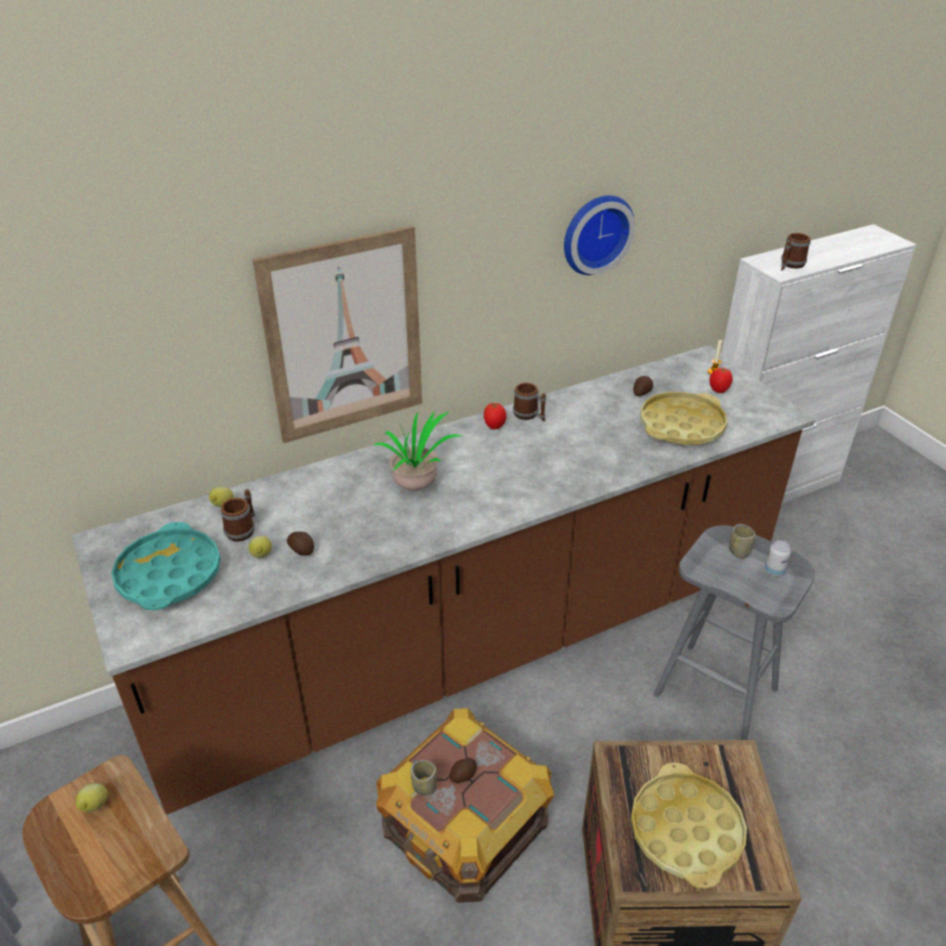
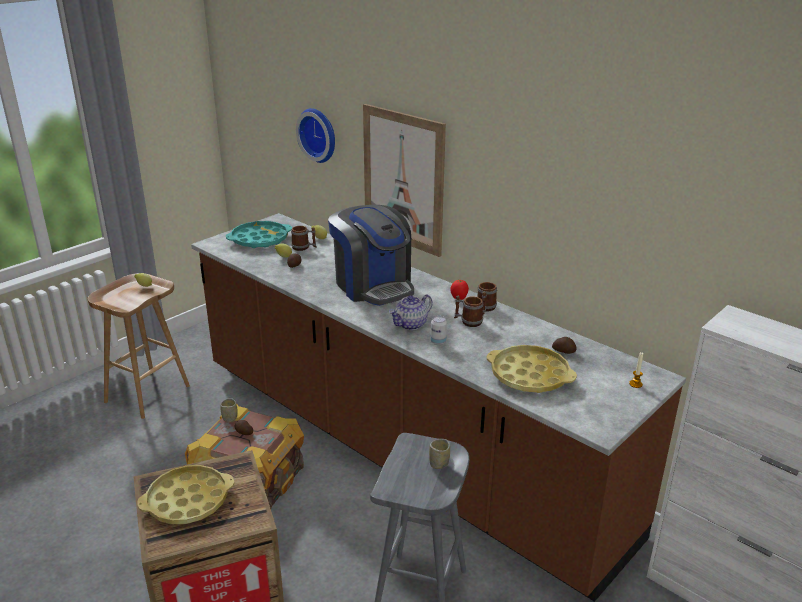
camera: 70 degrees right, 10 degrees down
(418, 486) = (373, 285): potted plant -> coffee machine
(541, 478) = (411, 325): none -> teapot
(595, 233) = (575, 196): wall clock -> wall clock (319, 134)
(718, 391) = (605, 389): tomato -> none
(774, 571) = (425, 486): can -> can (438, 342)
(790, 265) = (748, 330): mug -> mug (468, 321)

